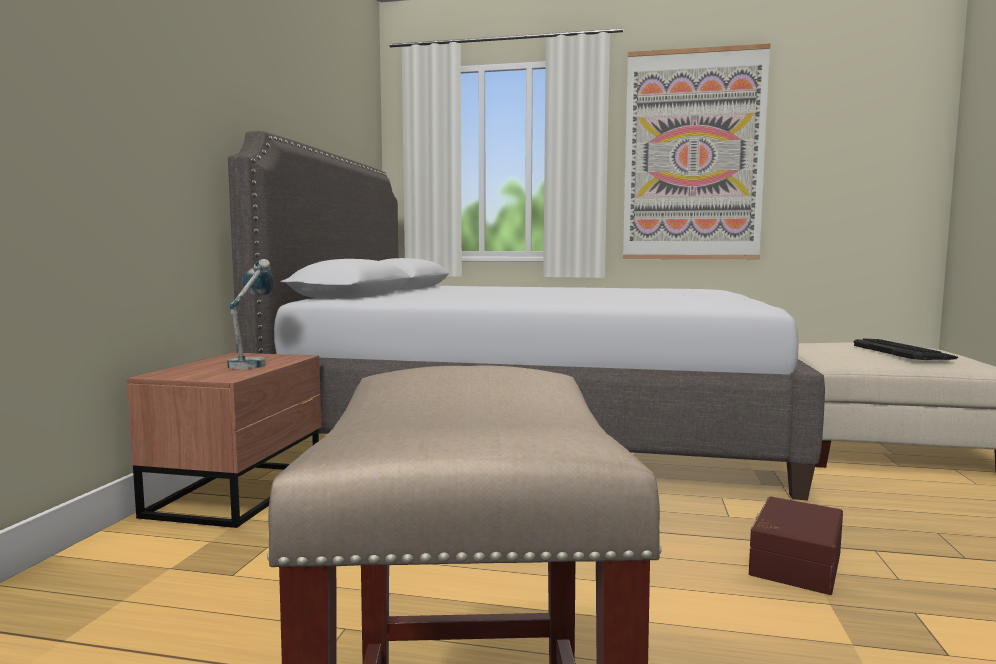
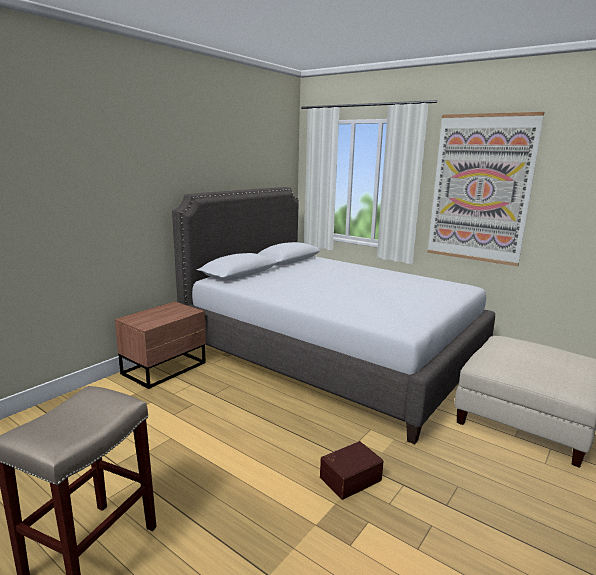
camera: 25 degrees right, 10 degrees up
(252, 363) = (169, 314): table lamp -> none
(902, 351) = (540, 364): keyboard -> none

